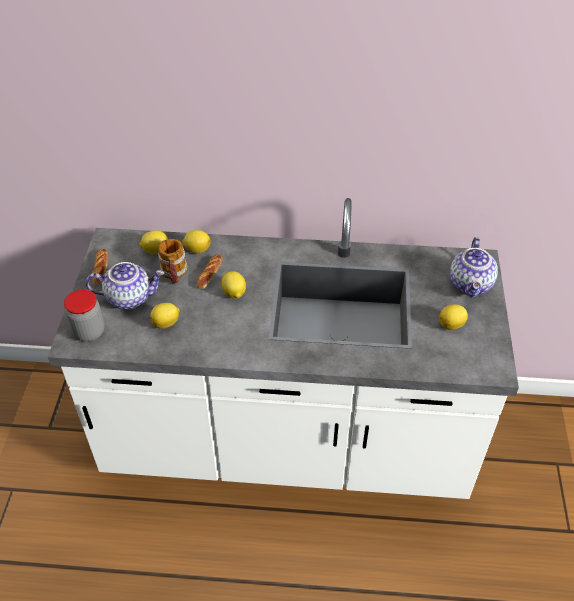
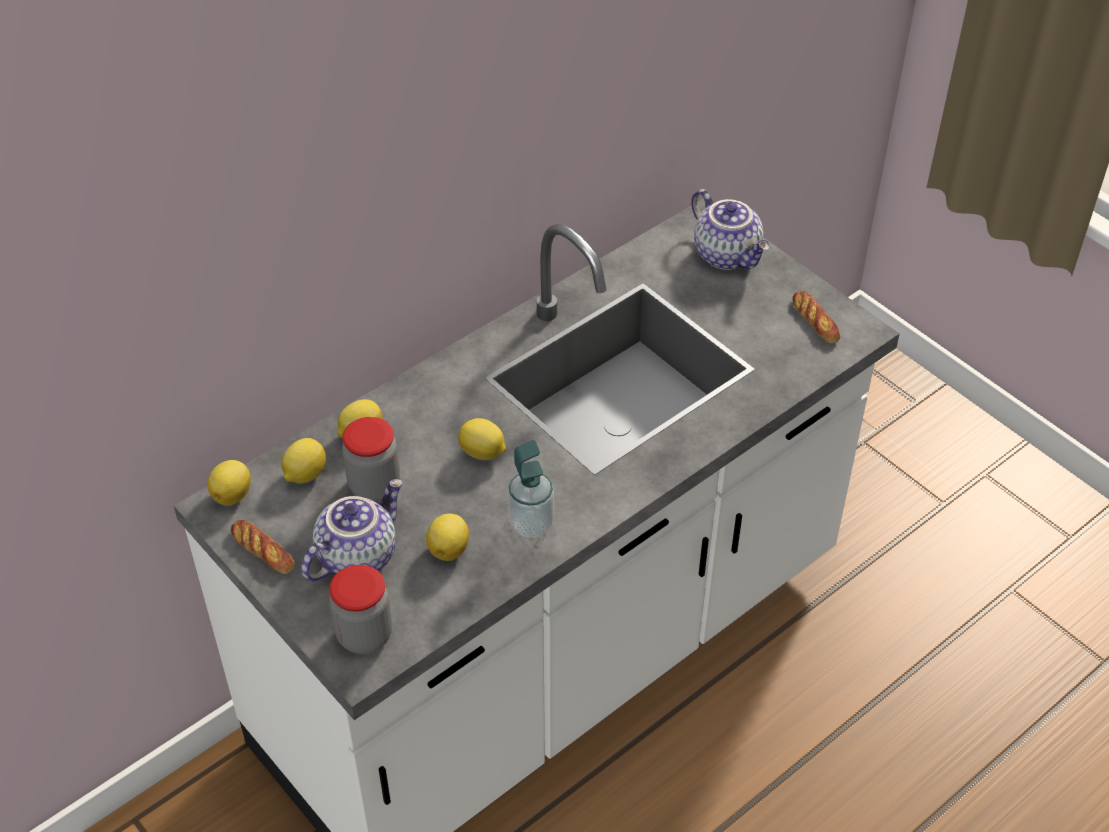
camera: 45 degrees left, 0 degrees up
(174, 274) = (374, 485): mug -> jar
(210, 274) = (420, 452): bread -> bread (815, 321)
(212, 339) = (531, 524): none -> soap dispenser
(452, 325) = (762, 314): lemon -> lemon (233, 494)

